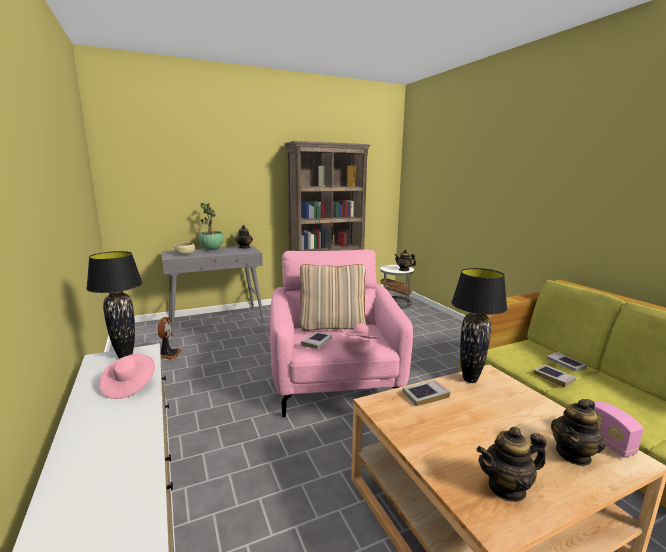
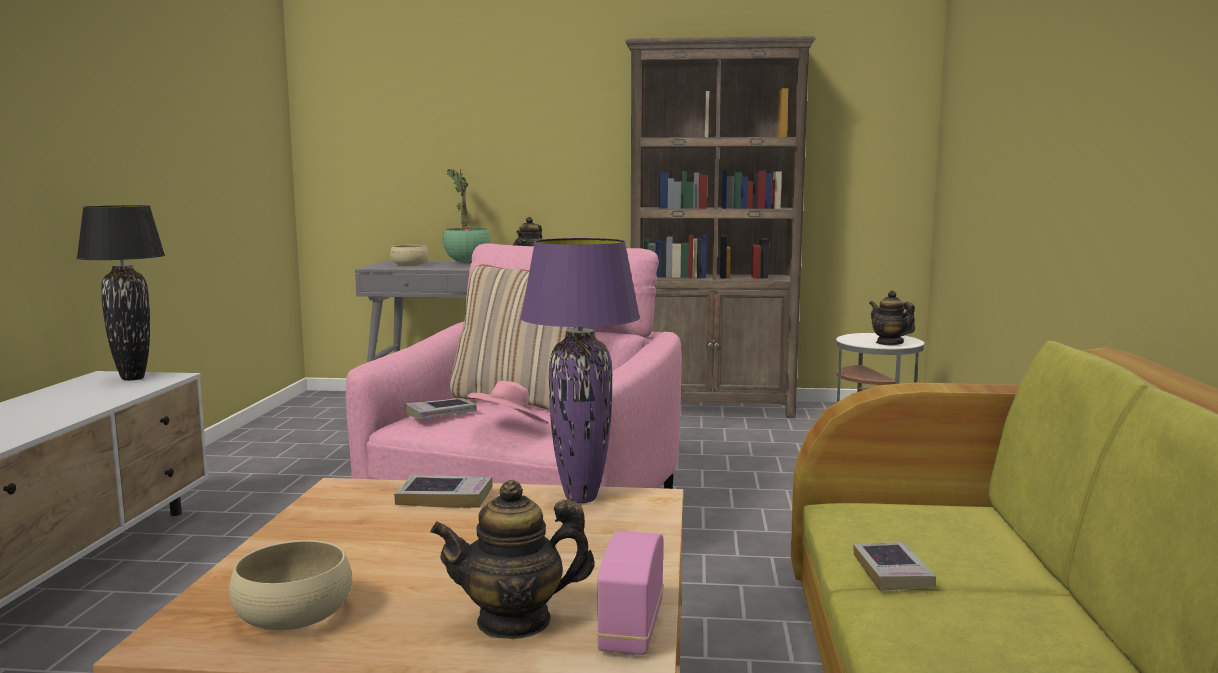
camera: 30 degrees right, 5 degrees down
(129, 386) = (74, 404): pink hat -> none
(169, 354) = (323, 438): fan -> none
(469, 379) = (580, 498): black table lamp -> purple table lamp
(507, 488) = (293, 615): teapot -> beige bowl
(565, 364) = (988, 561): book -> none

